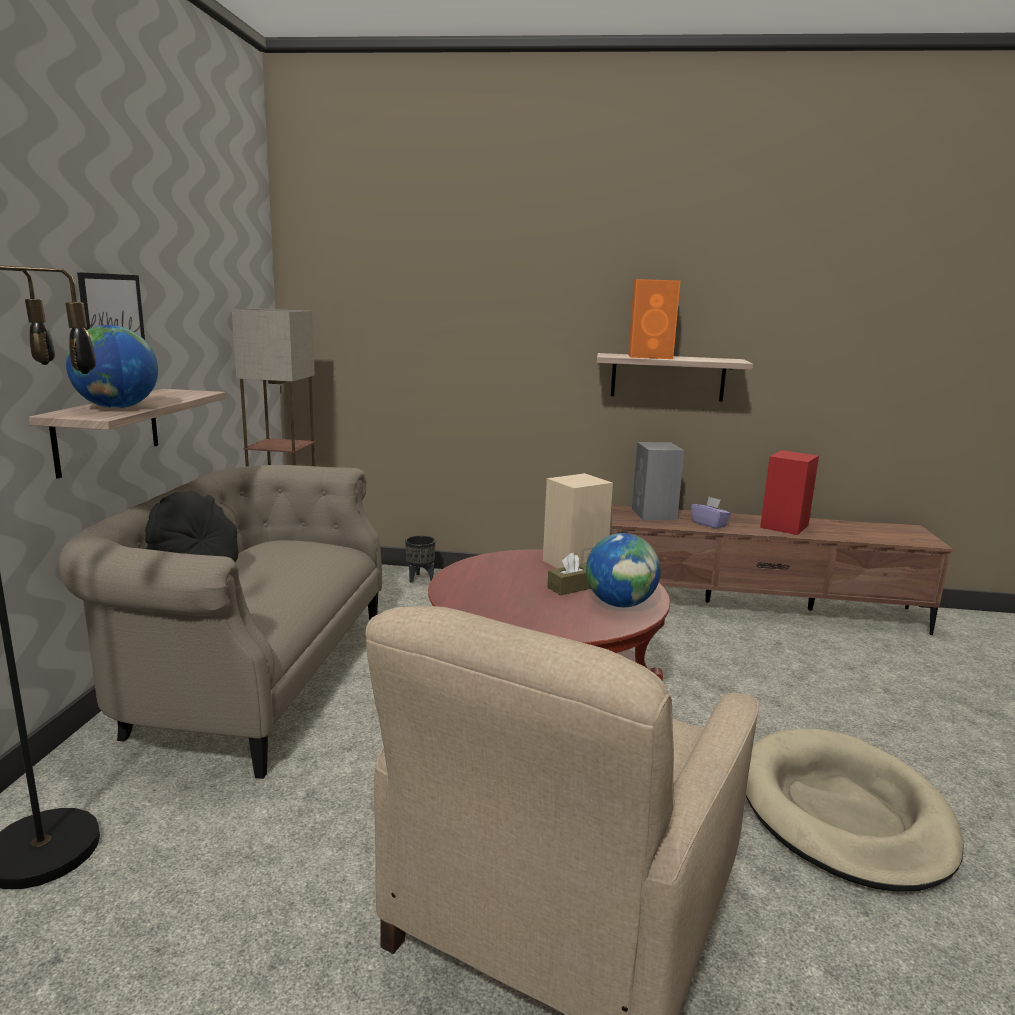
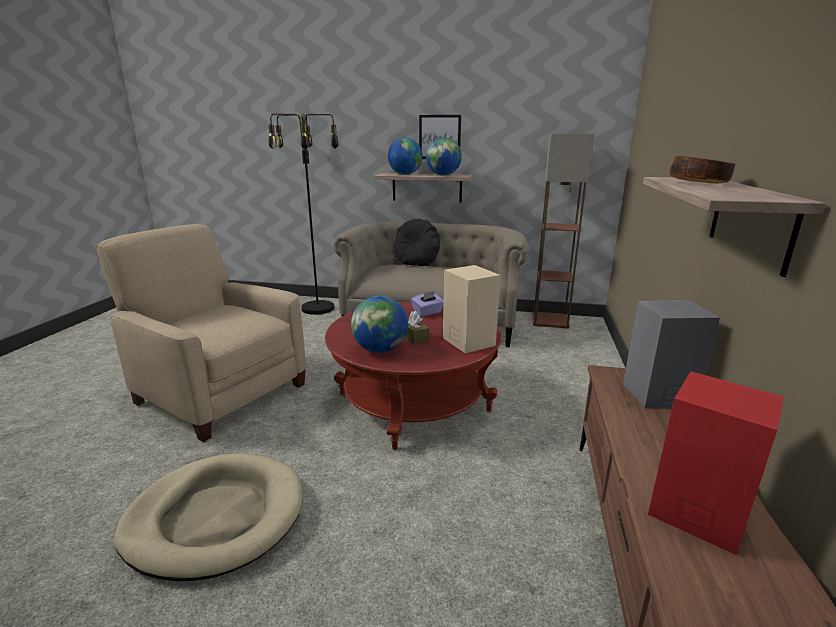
camera: 95 degrees right, 5 degrees up
(174, 396) = (443, 175): none -> globe
(420, 578) = (594, 359): black planter -> none
(651, 357) = (699, 183): orange speaker -> bowl
(709, 524) = (644, 430): purple tissue box -> purple tissue box (427, 313)

